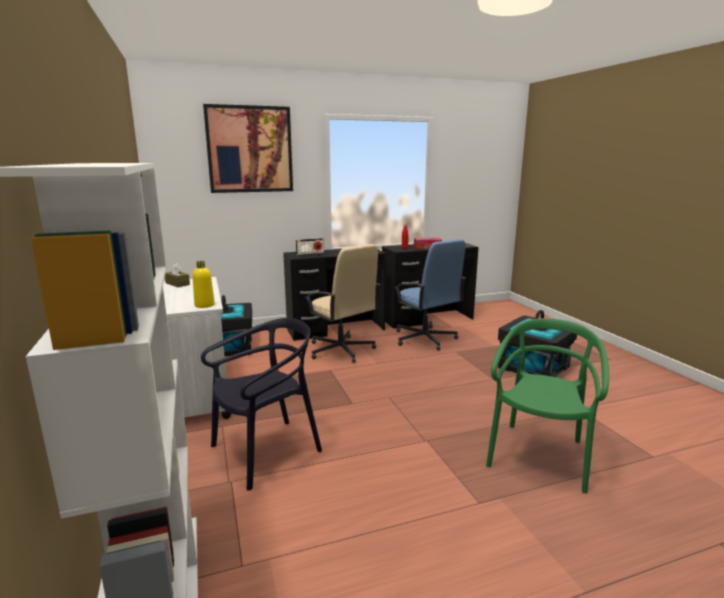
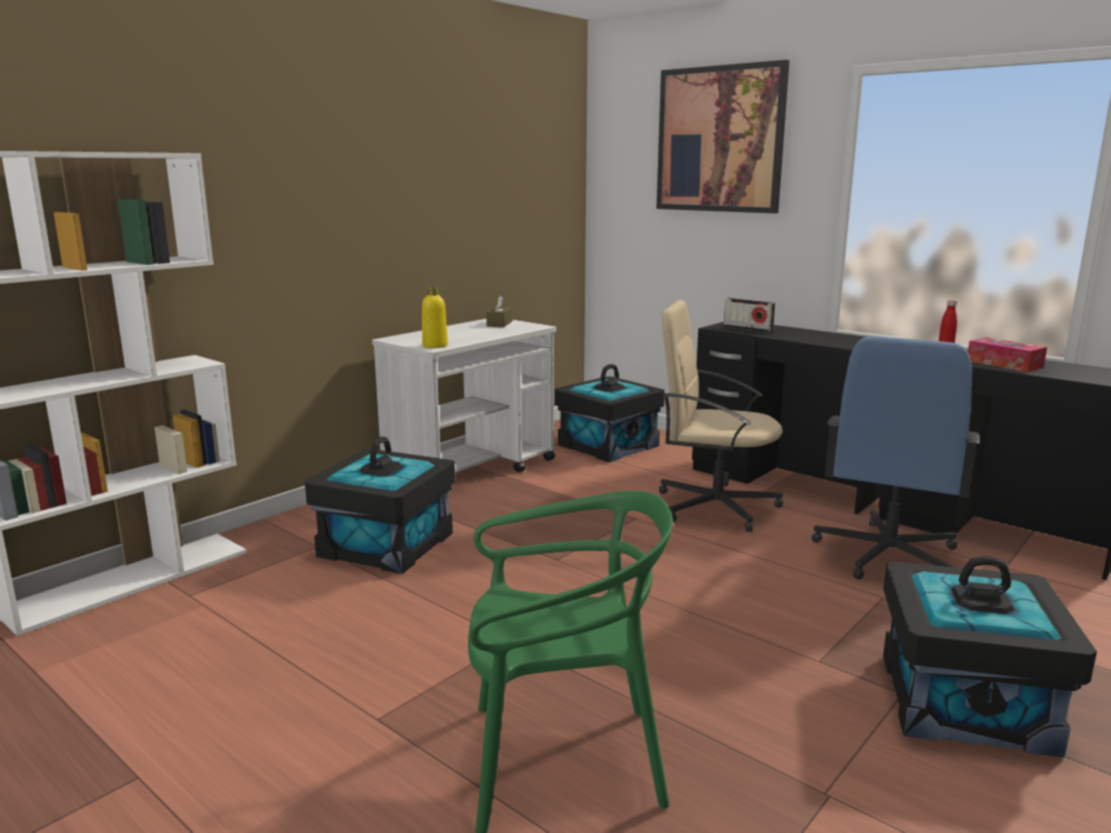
camera: 60 degrees right, 0 degrees up
(266, 451) = (387, 545): black chair -> black storage box
(341, 350) = (714, 506): beige office chair -> beige office chair turned 90 degrees clockwise

